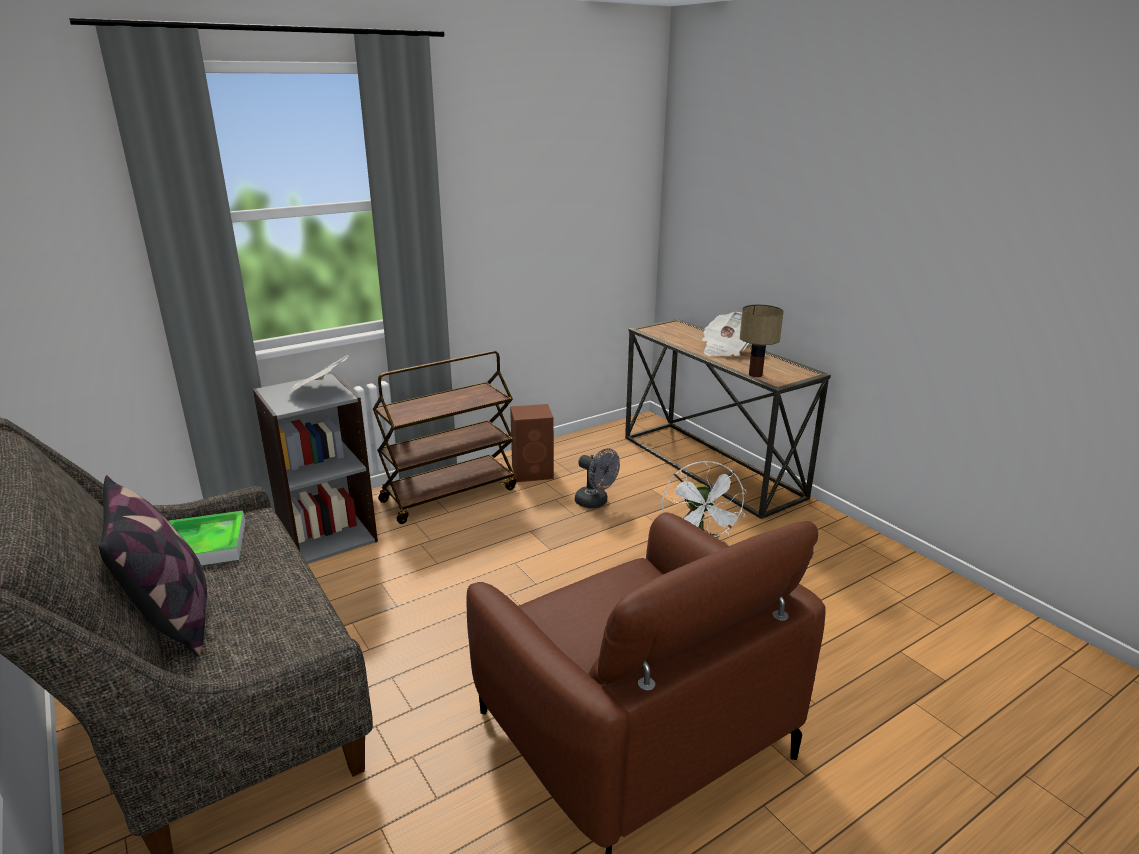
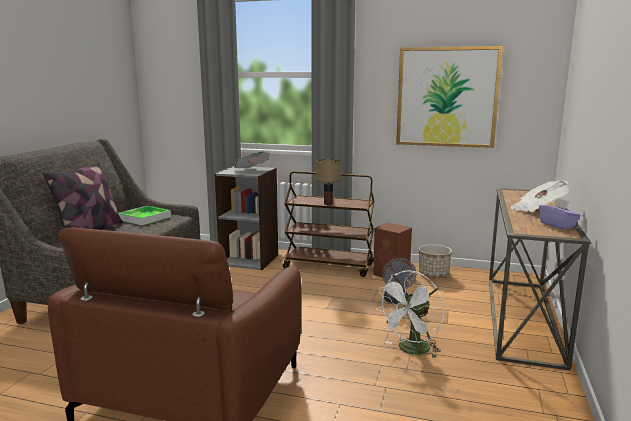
camera: 50 degrees right, 10 degrees down
(548, 221) = (447, 97): none -> picture
(570, 453) = (433, 275): none -> planter
(756, 375) = (517, 224): table lamp -> table lamp (328, 204)
(778, 364) = (557, 225): none -> purple tissue box

